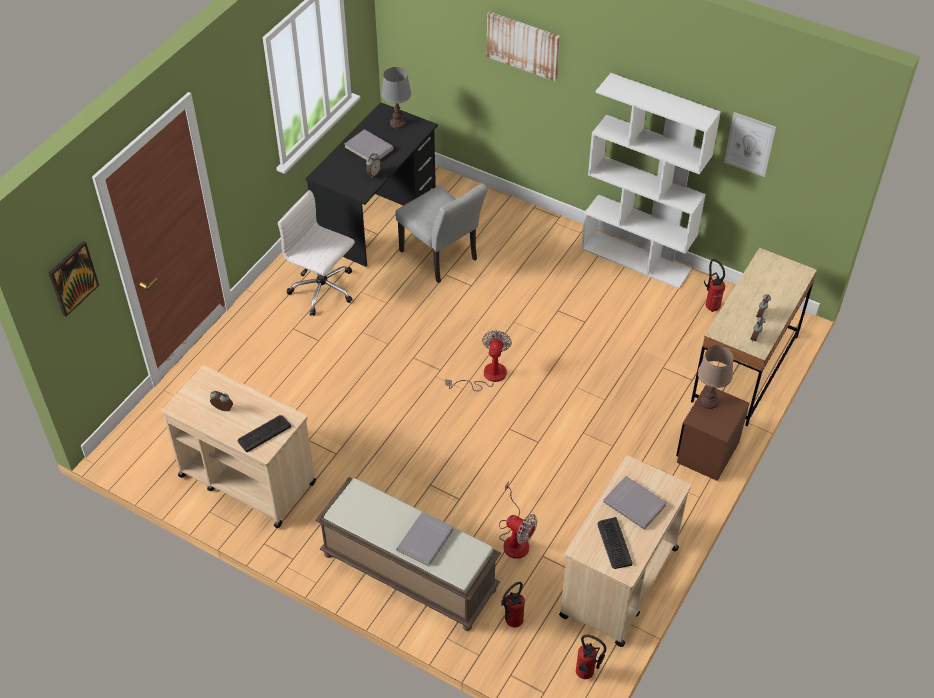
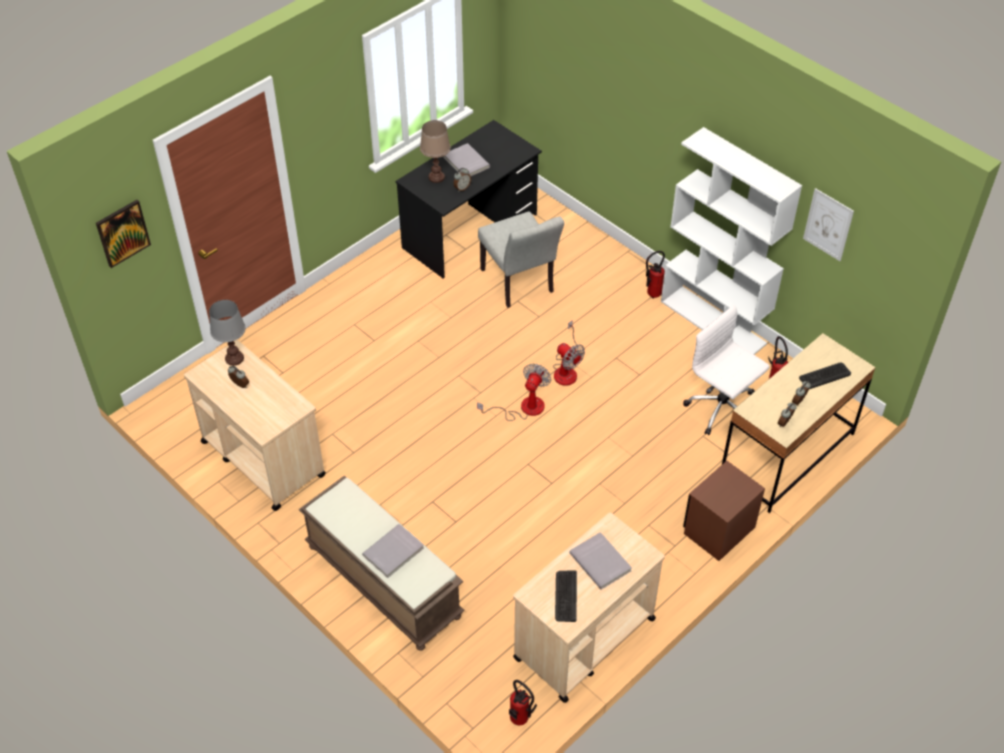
camera: 15 degrees right, 0 degrees up
(264, 433) = (269, 416): keyboard -> keyboard (824, 376)
(323, 290) = (395, 293): white office chair -> white office chair (722, 409)
(398, 123) = (503, 143): grey table lamp -> grey table lamp (234, 358)
(511, 622) = (464, 652): fire extinguisher -> fire extinguisher (651, 294)
(515, 538) = (496, 572): fan -> fan (566, 369)
(523, 45) = (627, 85): picture -> none
(708, 401) = (723, 478): brown table lamp -> brown table lamp (436, 177)

